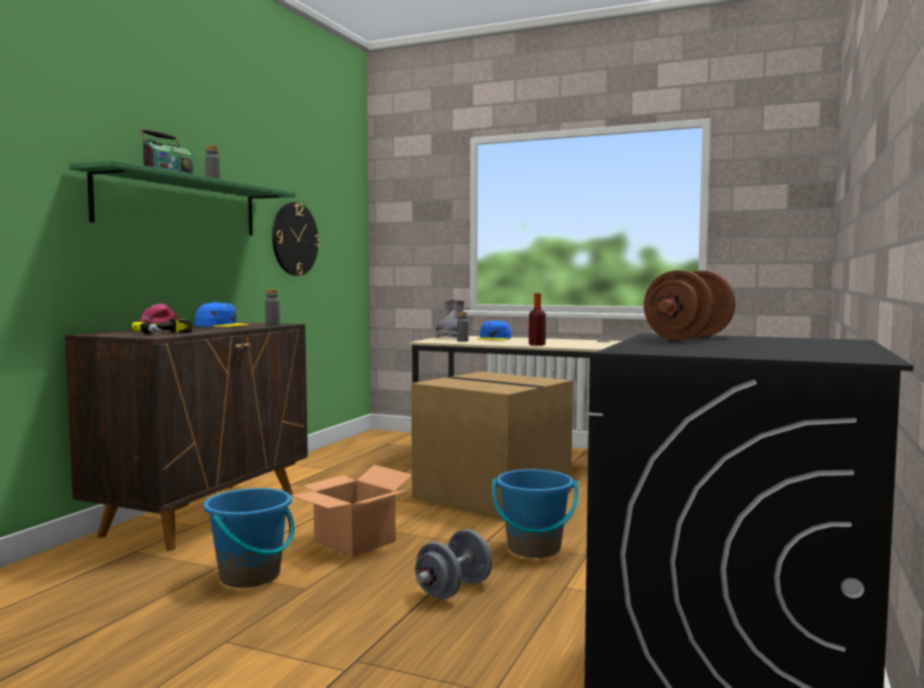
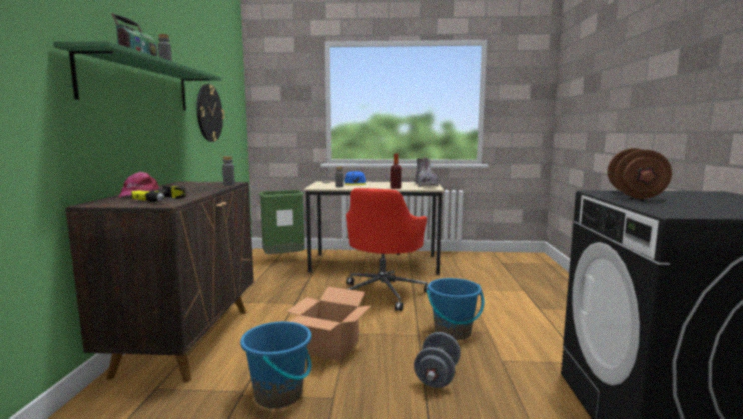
camera: 20 degrees left, 5 degrees up
(222, 325) = (186, 187): blue cap -> none
(398, 444) = (283, 259): none -> green trash can
(451, 337) = (324, 183): grey boot -> grey boot (426, 185)
(490, 494) = (383, 293): cardboard box -> red office chair

